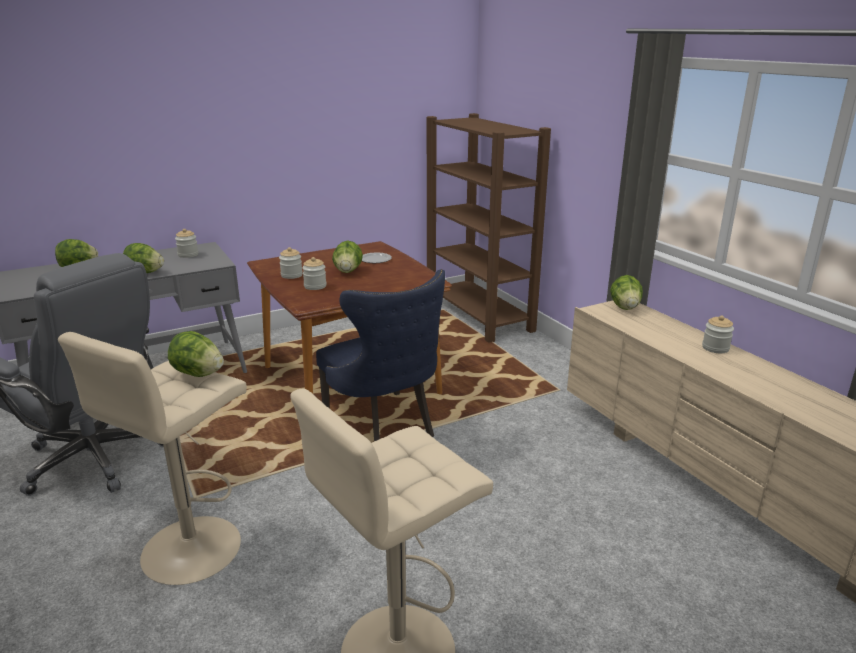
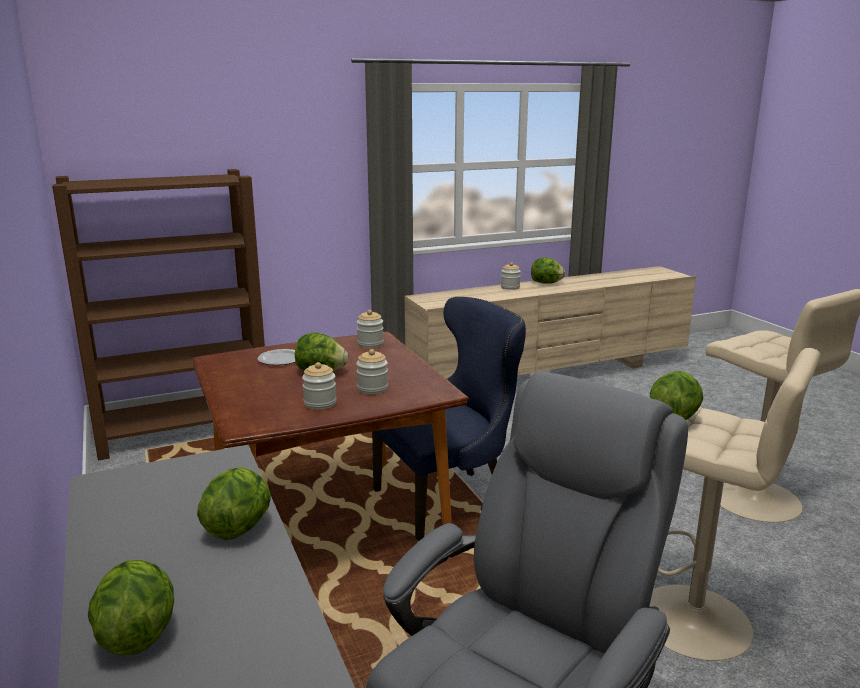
camera: 85 degrees left, 5 degrees down
(188, 255) = (146, 494): jar -> jar (370, 344)
(625, 307) = (429, 298): lettuce -> lettuce (546, 283)

